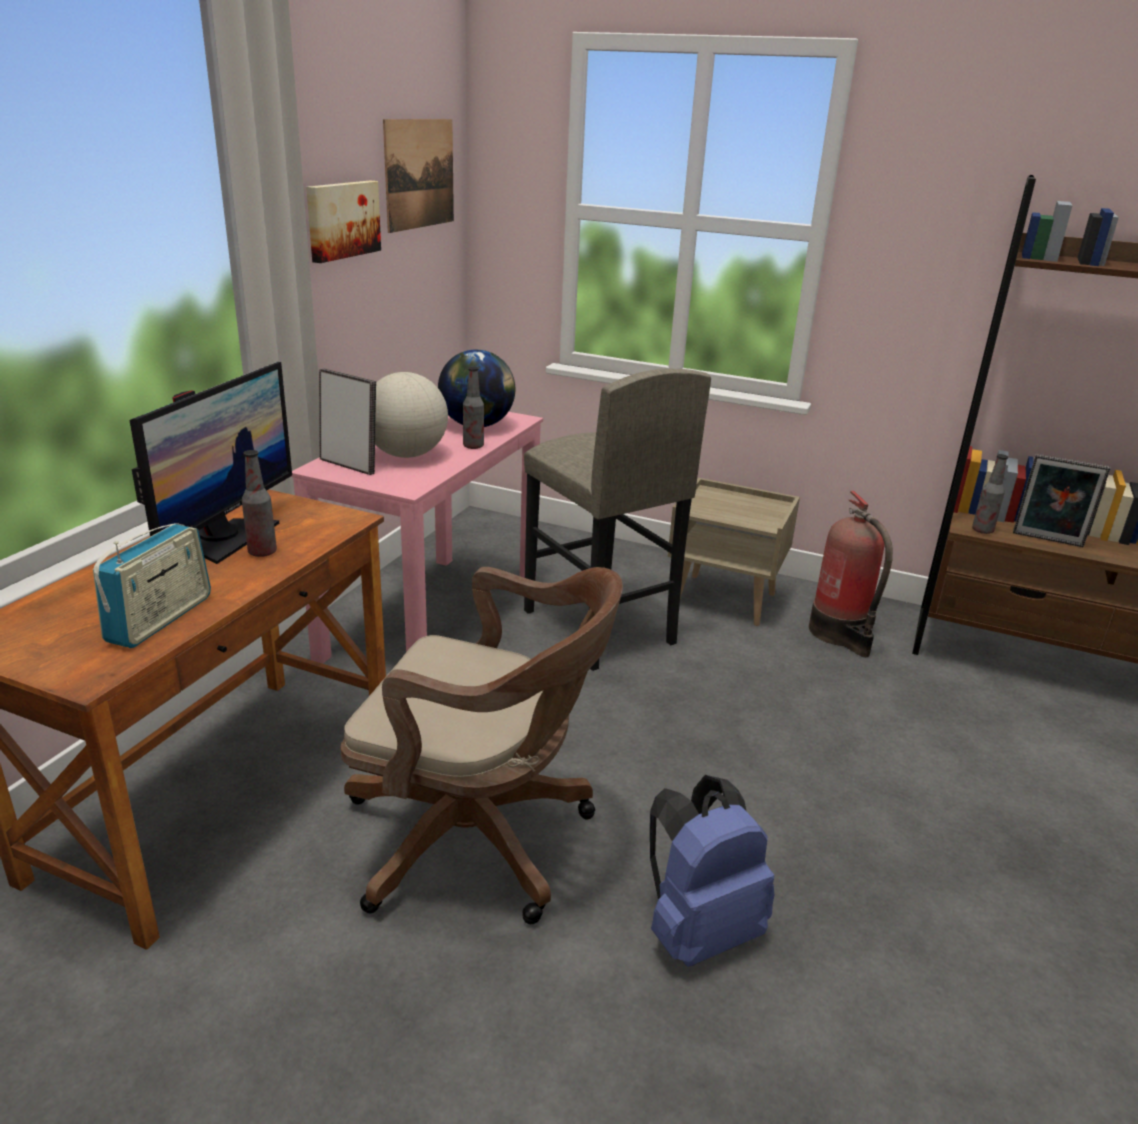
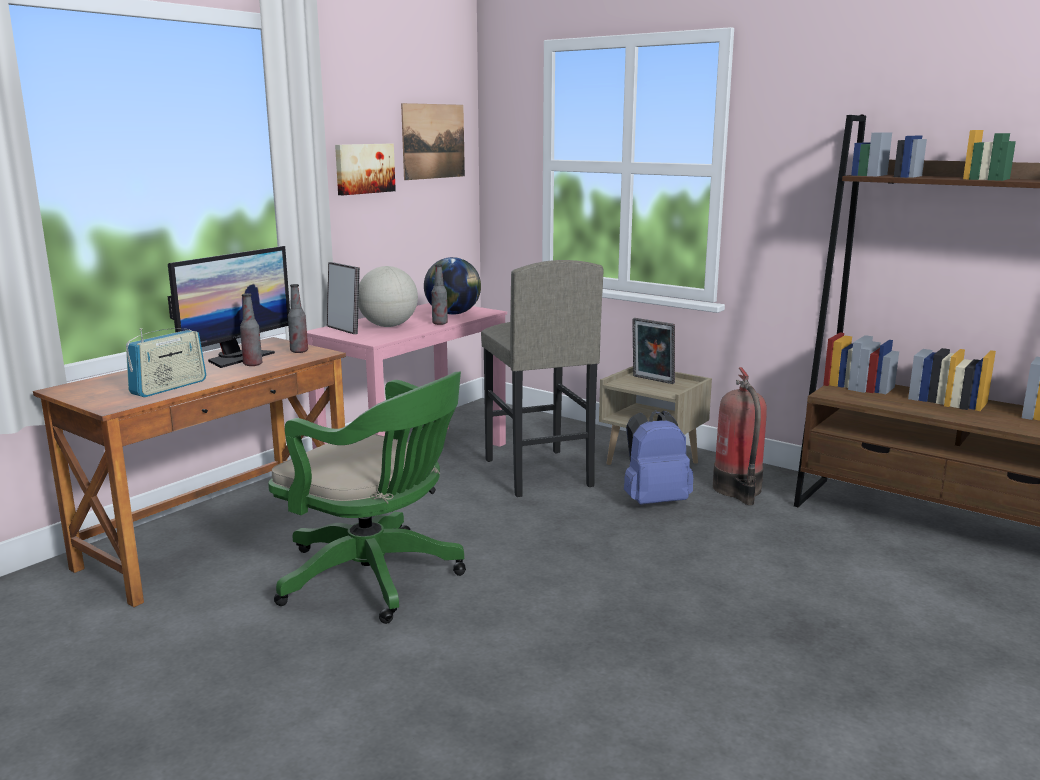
camera: 15 degrees right, 10 degrees down
(481, 839) = (377, 579): brown office chair -> green office chair
(699, 930) = (503, 640): blue backpack -> blue backpack (654, 501)
(982, 530) = (838, 396): bottle -> bottle (299, 351)
(1047, 540) = (891, 404): picture frame -> picture frame (652, 380)

